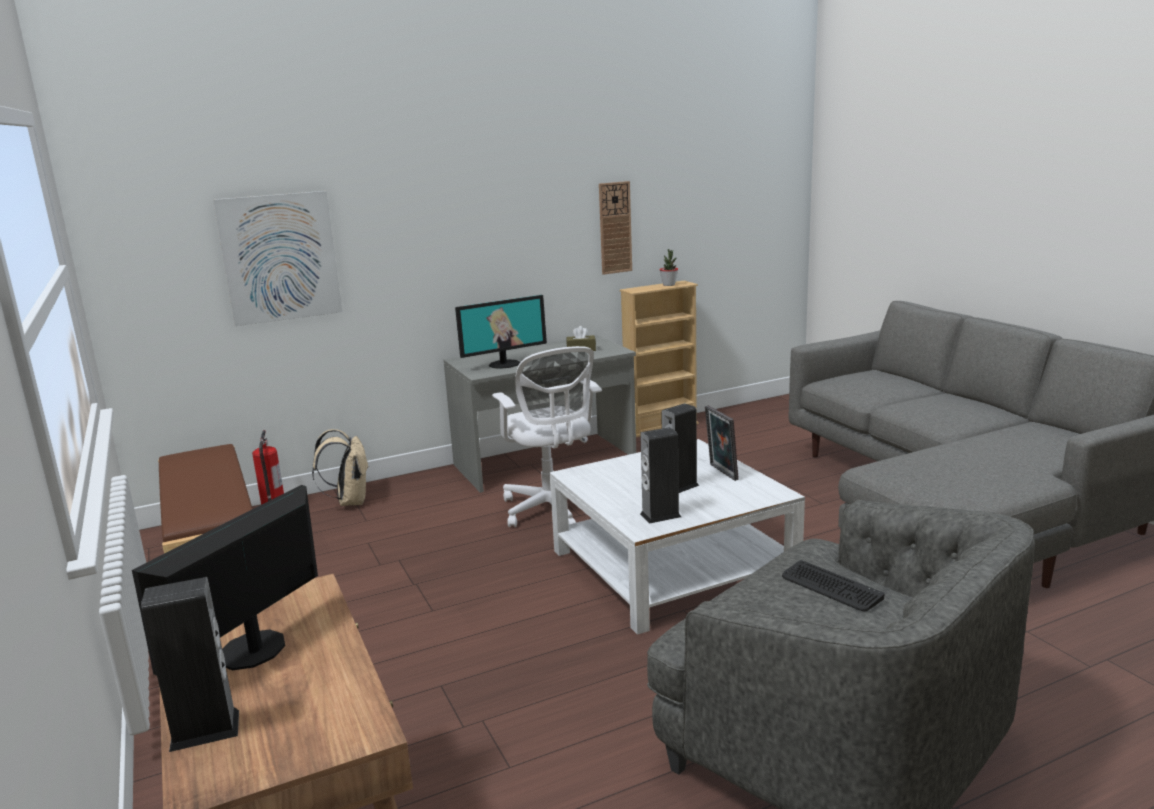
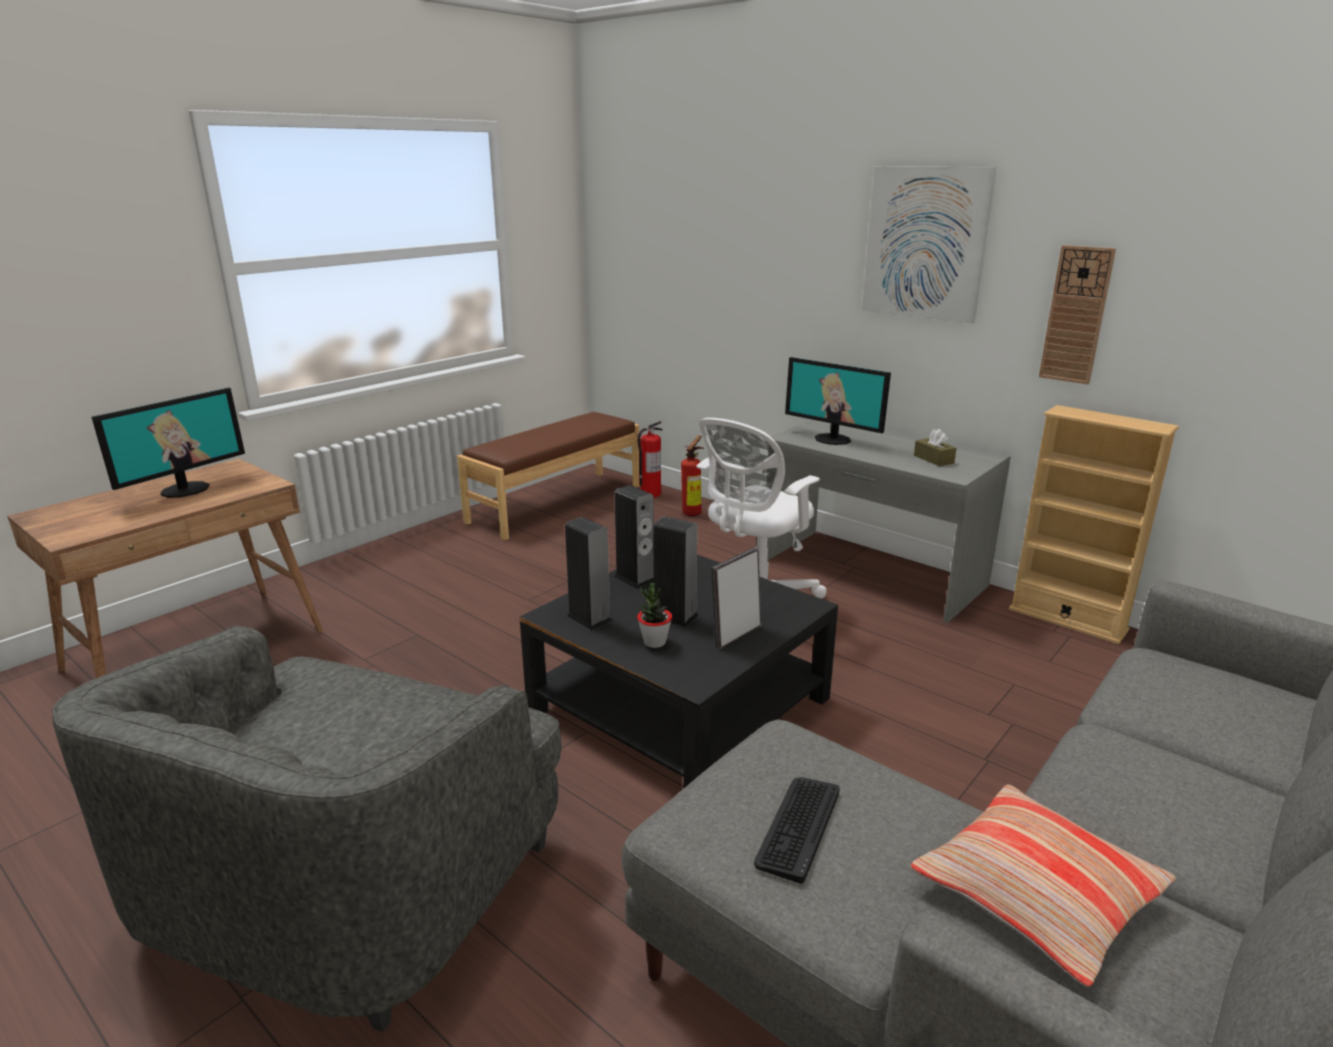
camera: 65 degrees right, 5 degrees up
(205, 730) = (94, 501): speaker -> speaker (635, 579)
(253, 650) = (185, 489): monitor -> monitor turned 120 degrees clockwise
(280, 258) = (702, 270): picture -> picture (925, 243)
(349, 501) = (693, 512): beige backpack -> fire extinguisher
(669, 285) = (1127, 421): potted plant -> potted plant (654, 642)
(672, 566) = (680, 705): white coffee table -> black coffee table
(831, 587) = (394, 733): keyboard -> keyboard (798, 827)
(1013, 443) = (1036, 894): none -> pillow

